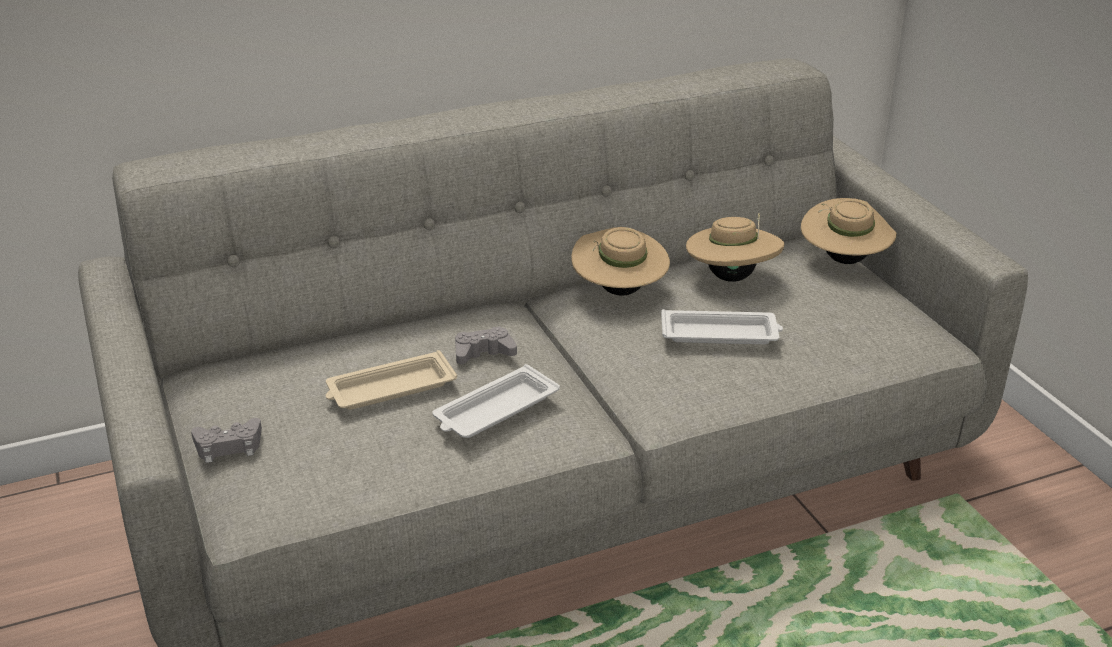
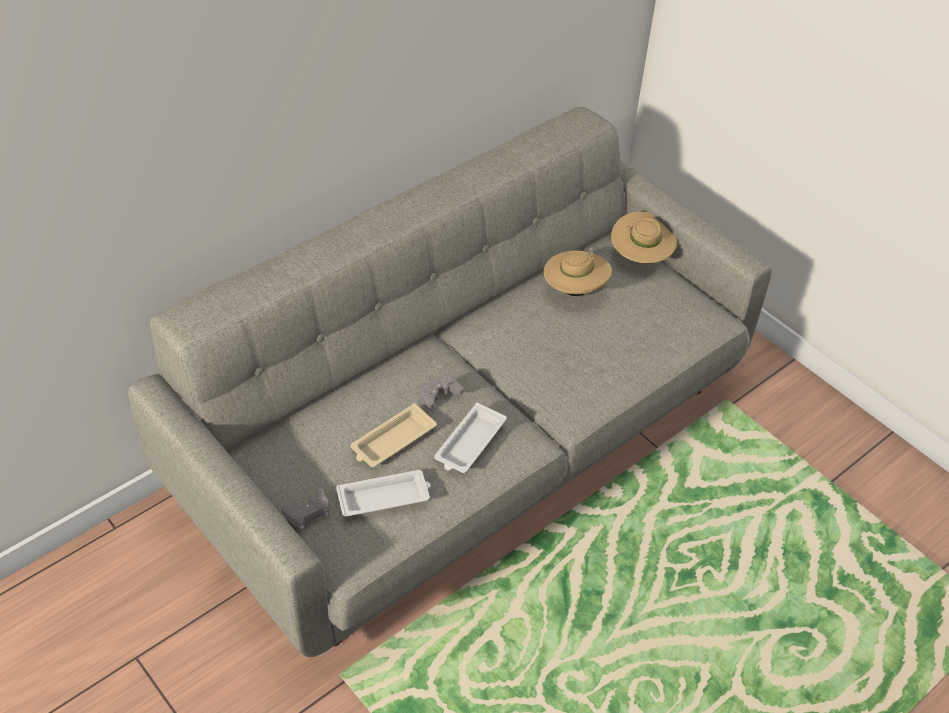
camera: 20 degrees left, 15 degrees up
(619, 291) = (504, 317): beige hat -> none
(721, 334) = (587, 345): white tray -> white tray (385, 497)

